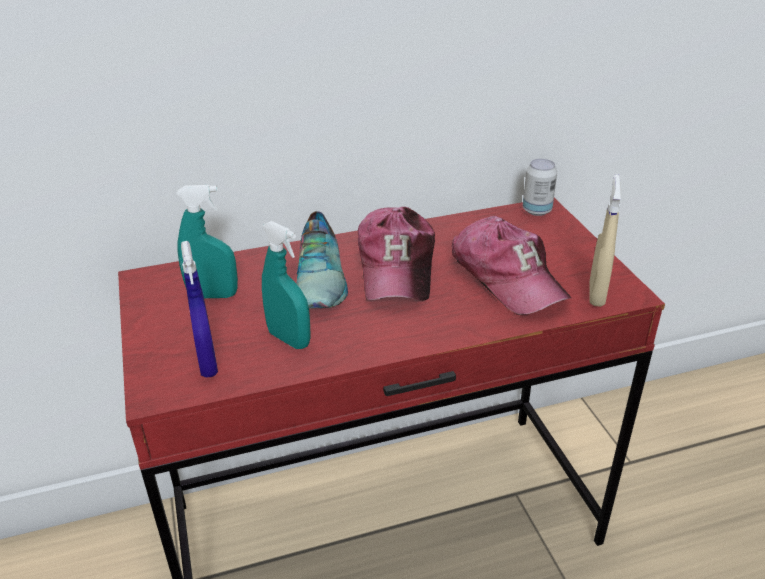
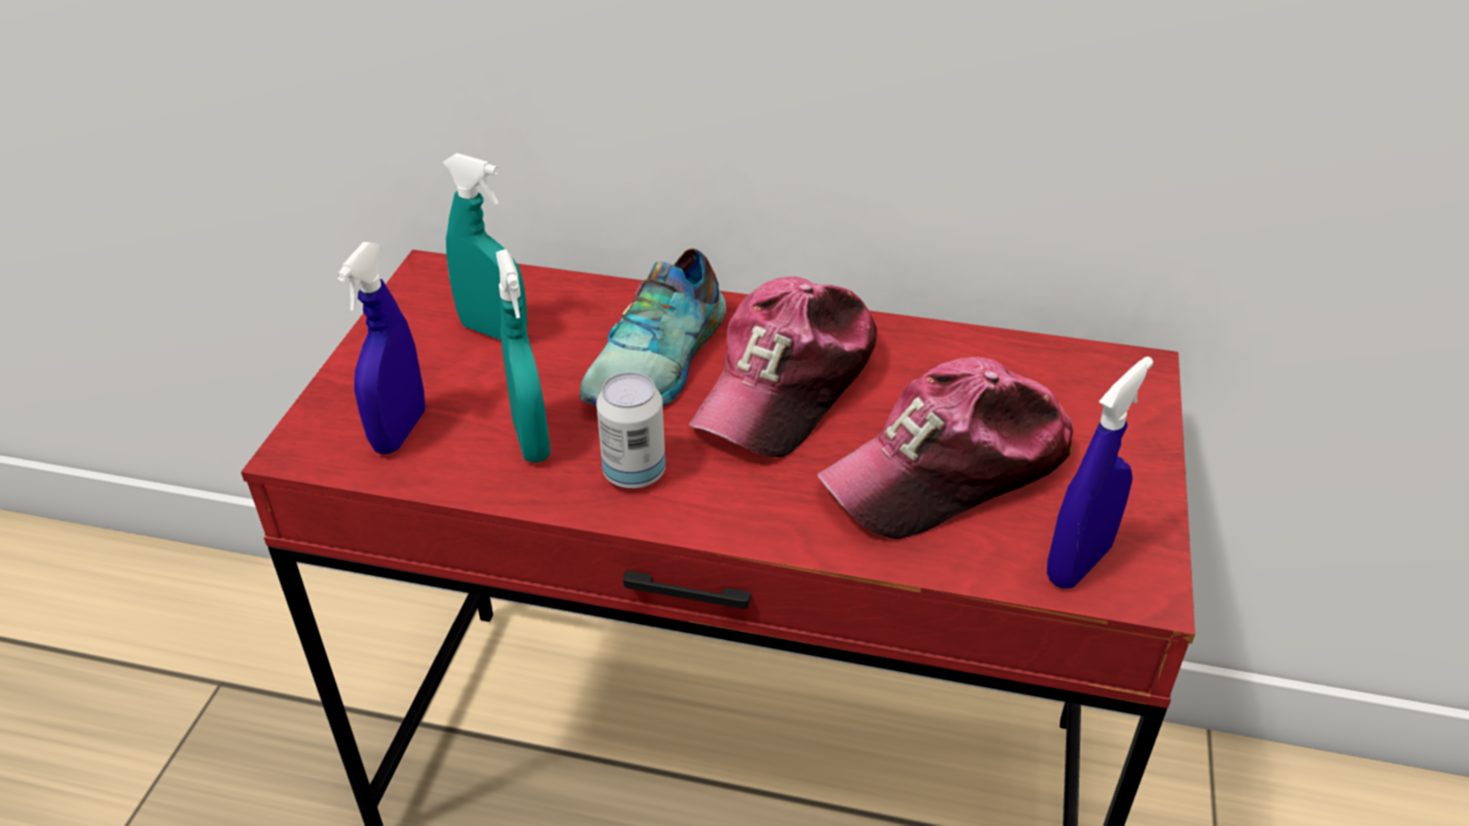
camera: 30 degrees right, 5 degrees up
(507, 277) = (949, 469): cap -> cap turned 60 degrees clockwise
(536, 210) = (1119, 367): can -> can (634, 473)
(596, 294) = (1078, 563): beige spray bottle -> blue spray bottle

